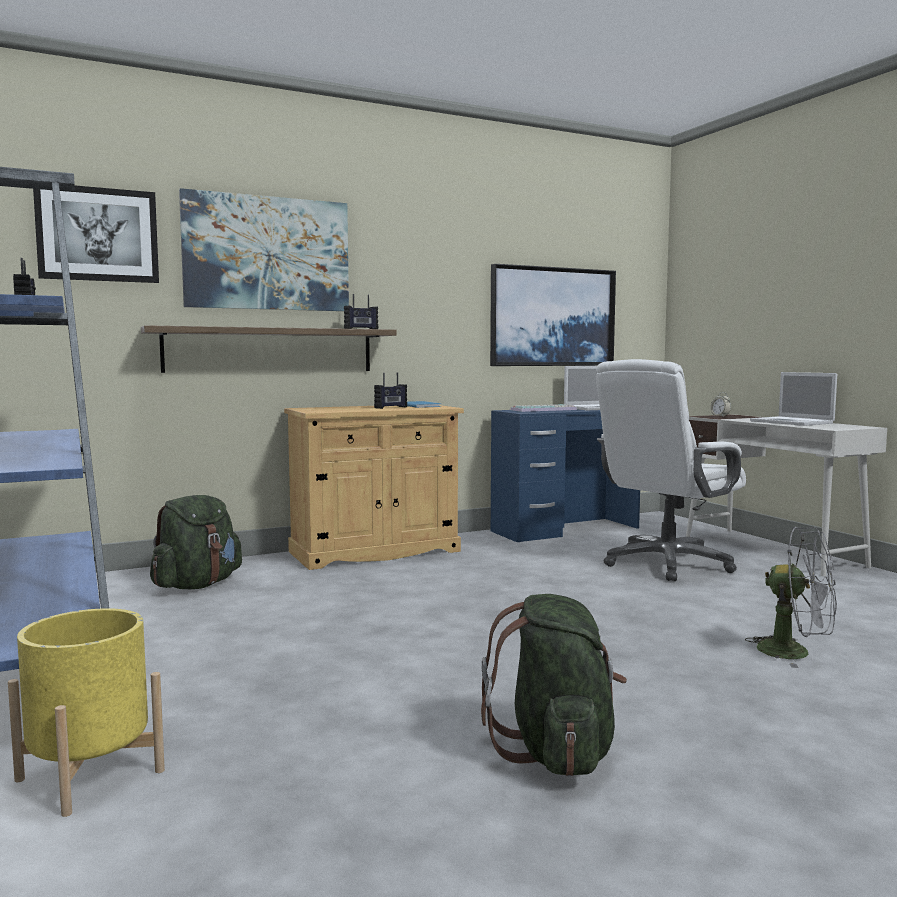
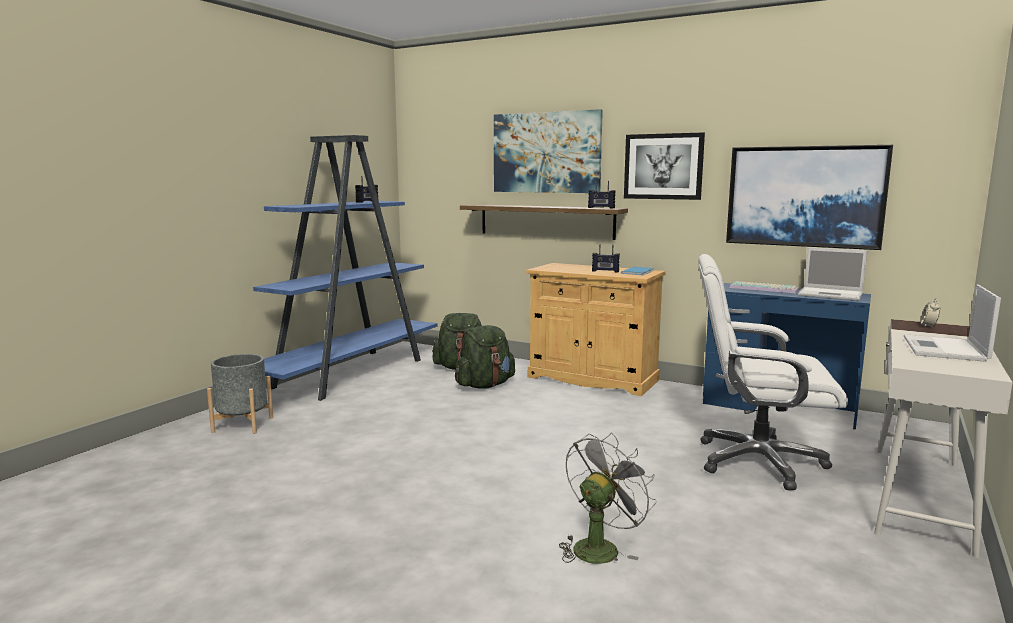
camera: 55 degrees right, 5 degrees up
(90, 775) = (243, 425): yellow planter -> grey planter
(98, 234) = (454, 148): picture -> picture (663, 166)
(556, 751) = (339, 500): green backpack -> green backpack (485, 385)
(795, 653) = (600, 547): grey fan -> grey fan turned 135 degrees counterclockwise

